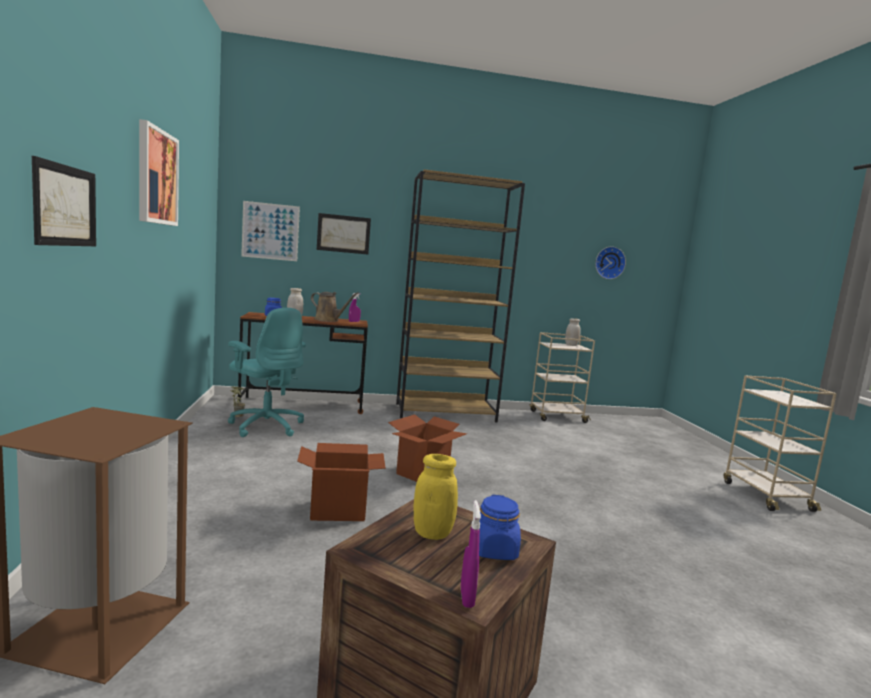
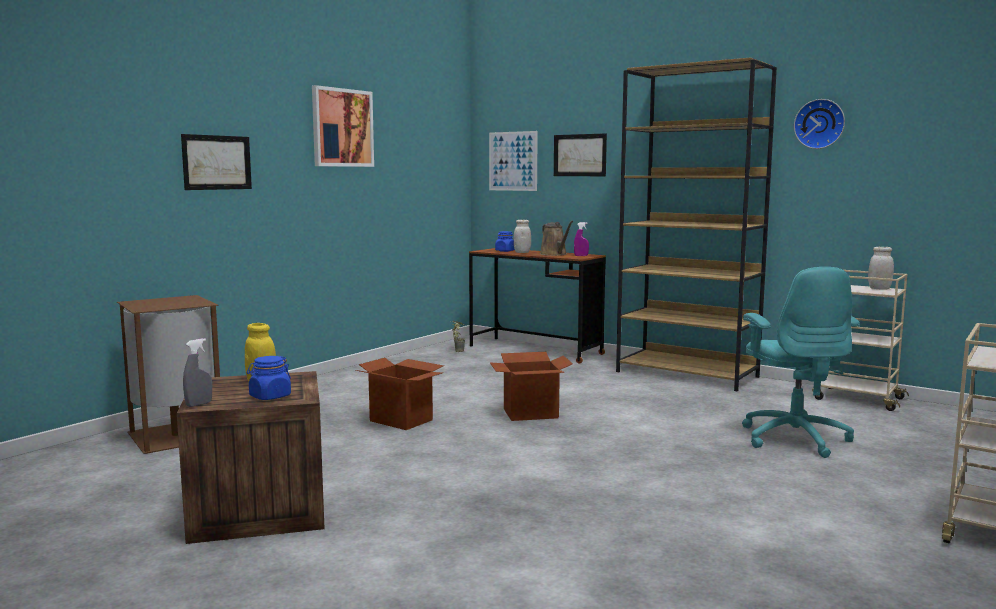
camera: 45 degrees right, 0 degrees up
(266, 426) = (466, 361): turquoise office chair -> turquoise office chair (794, 438)
(467, 597) = (199, 404): purple spray bottle -> grey spray bottle
(609, 262) = (956, 154): wall clock -> wall clock (820, 124)

